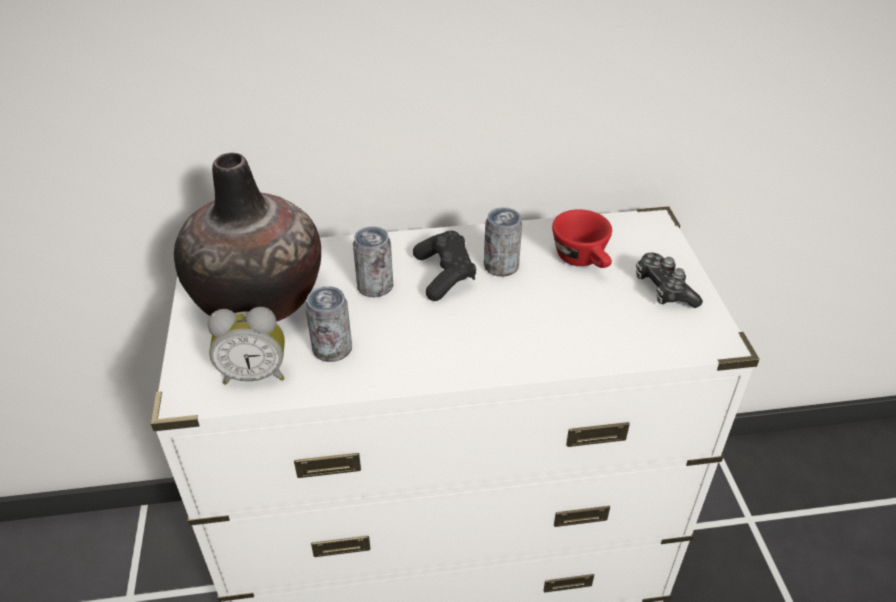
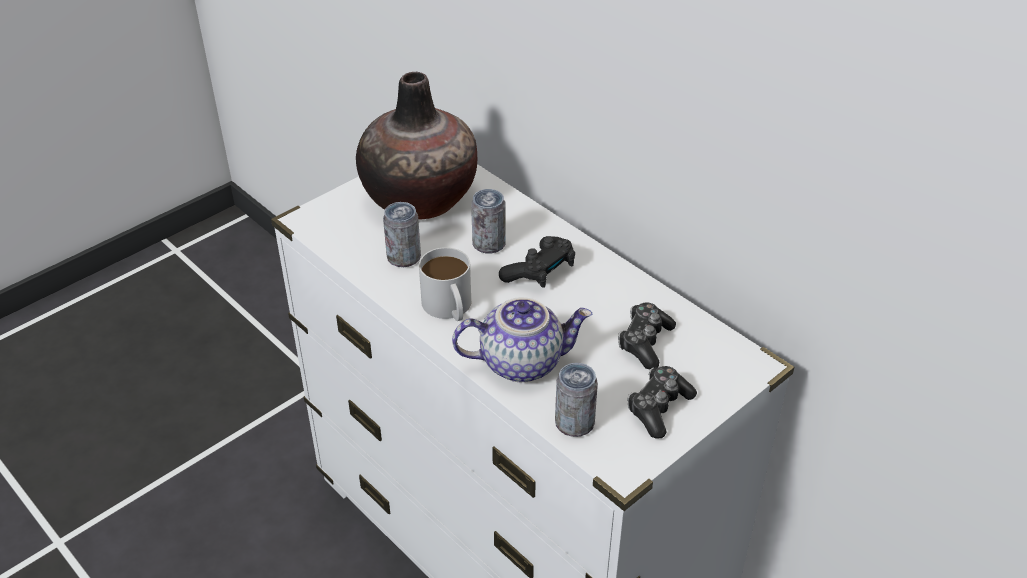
camera: 55 degrees right, 0 degrees up
(255, 374) = (349, 236): alarm clock -> none
(436, 351) = (449, 308): none -> white mug
(501, 266) = (583, 298): can -> can (574, 423)
(547, 338) = (522, 361): none -> teapot
(584, 260) = (644, 342): red cup -> game controller

